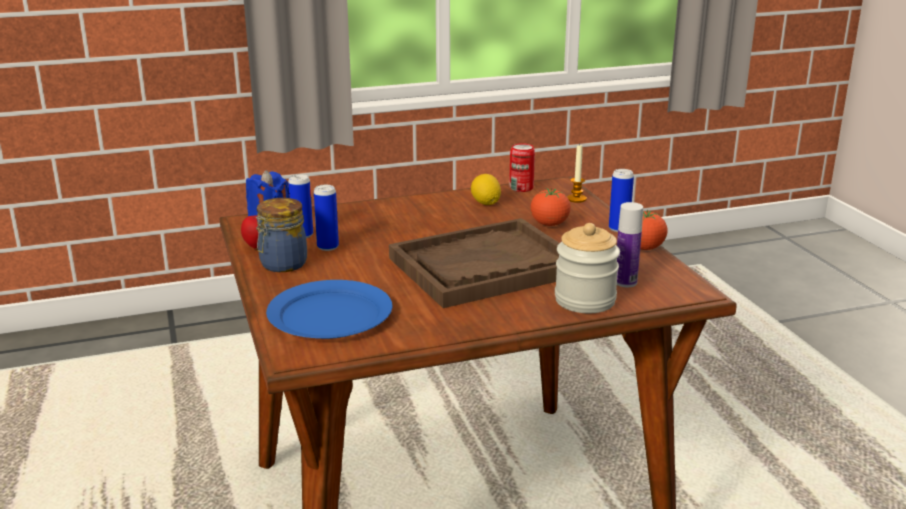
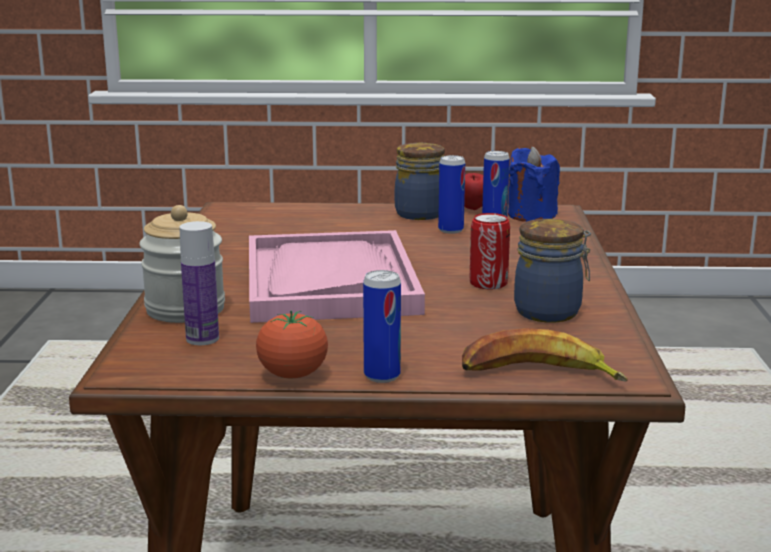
camera: 110 degrees right, 5 degrees down
(330, 315) = (285, 219): blue plate -> none
(485, 203) = (550, 312): lemon -> jar
(485, 267) = (329, 281): brown tray -> pink tray
(521, 188) = (613, 345): can -> can (488, 283)
(549, 224) = (437, 335): tomato -> none
(576, 199) = (539, 374): candle -> banana

